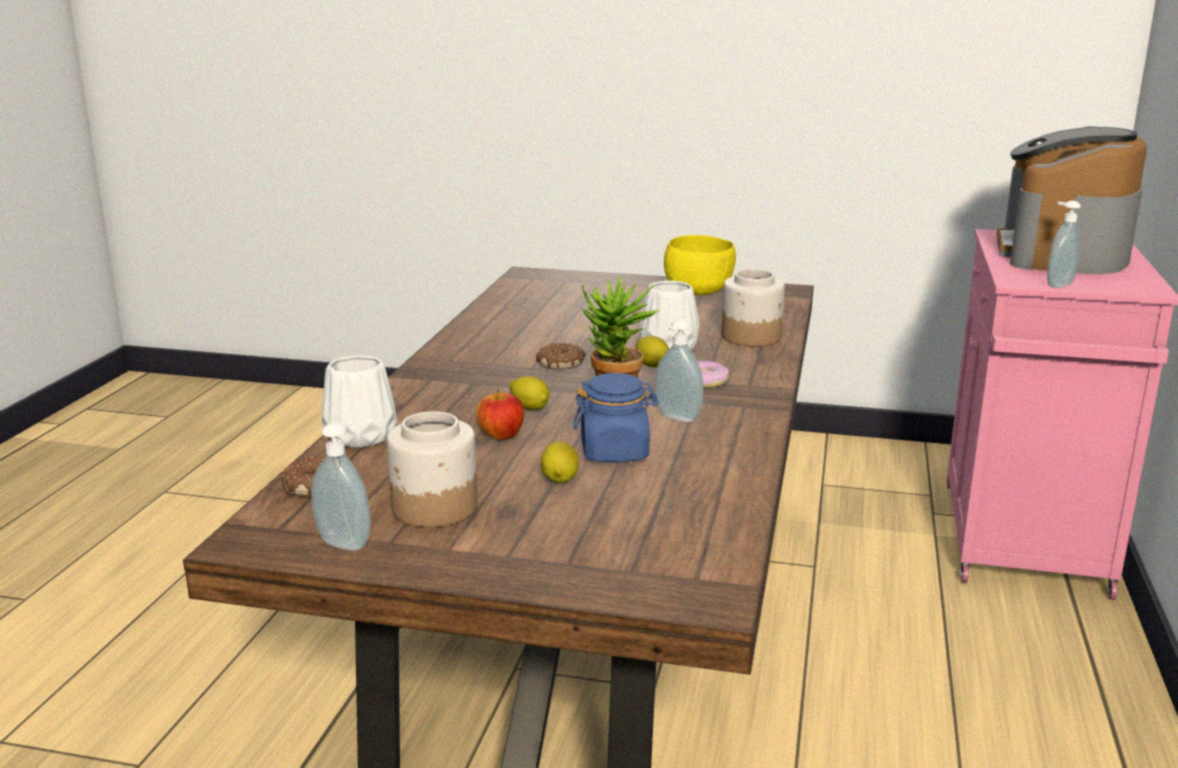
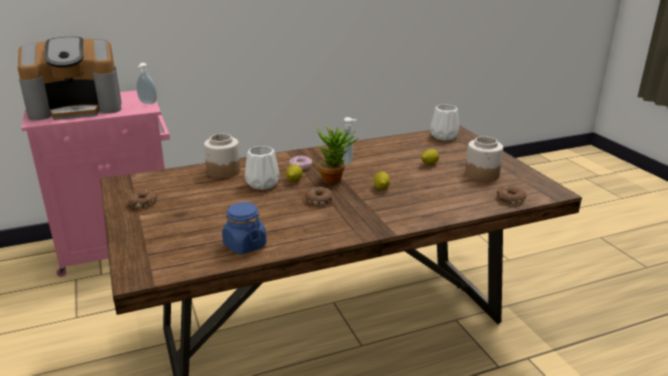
camera: 125 degrees left, 5 degrees up
(346, 542) = (524, 178): soap dispenser -> none
(363, 436) = (462, 209): white vase -> white vase (443, 136)
(501, 436) = (415, 184): apple -> none
(615, 452) = (394, 162): blue jar -> blue jar (244, 245)
(699, 292) = (143, 202): yellow bowl -> donut

